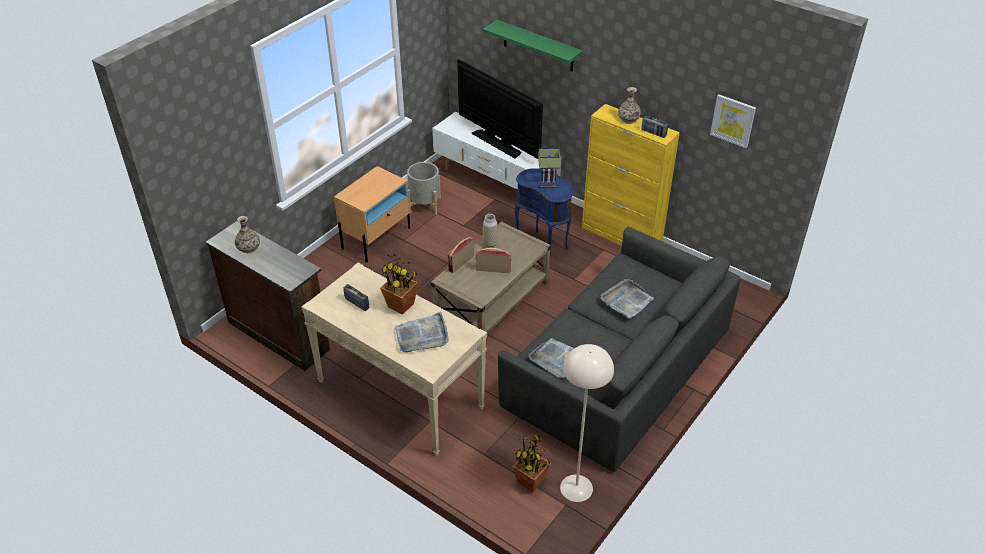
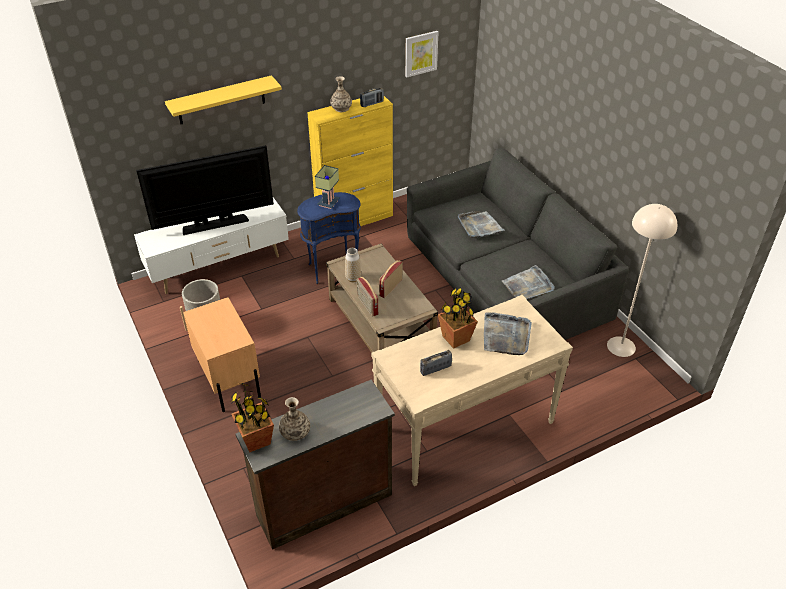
camera: 65 degrees left, 0 degrees up
(531, 481) = (605, 370): potted plant -> potted plant (256, 440)
(538, 46) = (221, 100): green shelf -> yellow shelf

